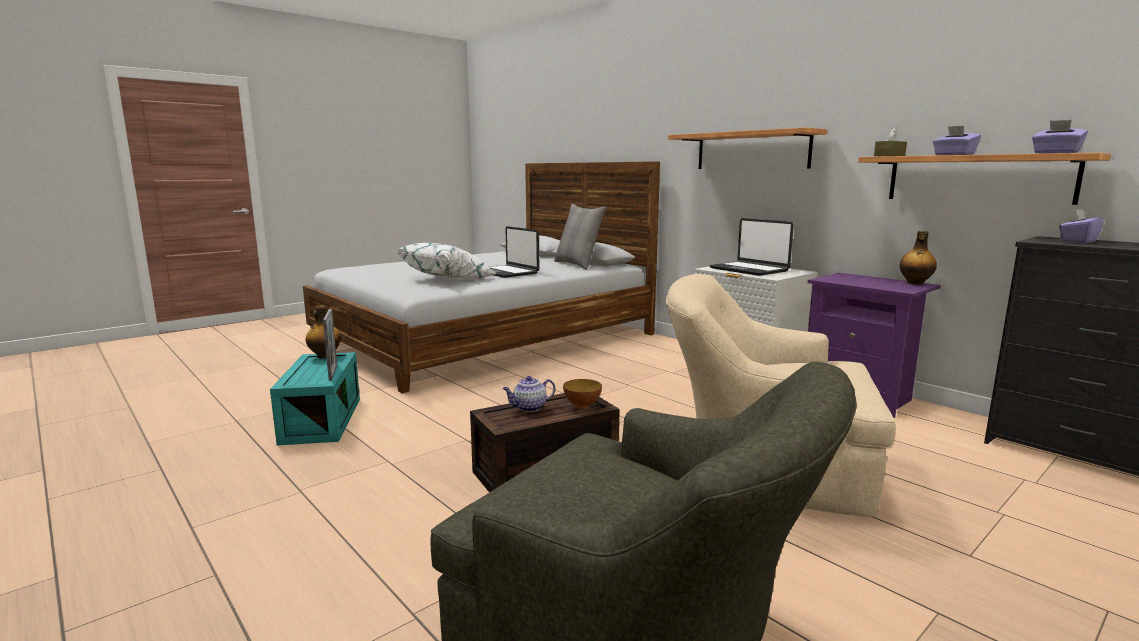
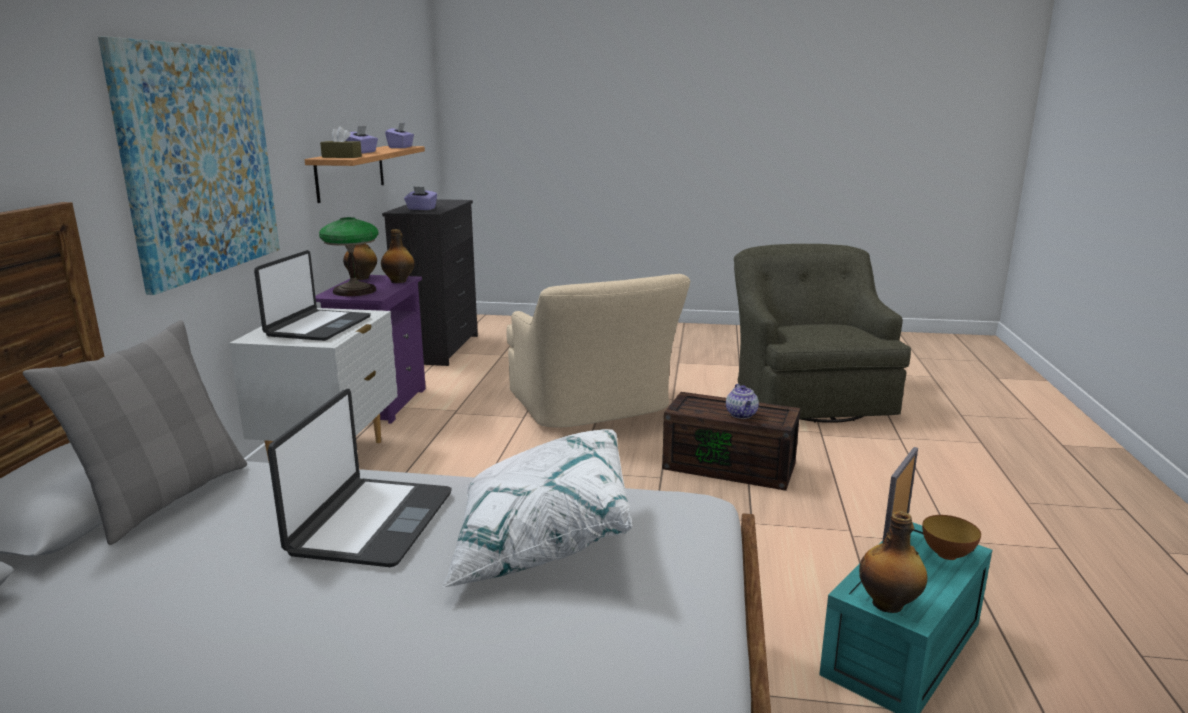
camera: 130 degrees left, 5 degrees up
(529, 408) = (742, 415): teapot -> teapot turned 60 degrees clockwise
(582, 406) = (701, 401): bowl -> bowl (947, 554)
(751, 151) = (200, 161): shelf -> picture
(855, 278) = (355, 291): none -> table lamp
(889, 287) = (399, 281): none -> bottle

